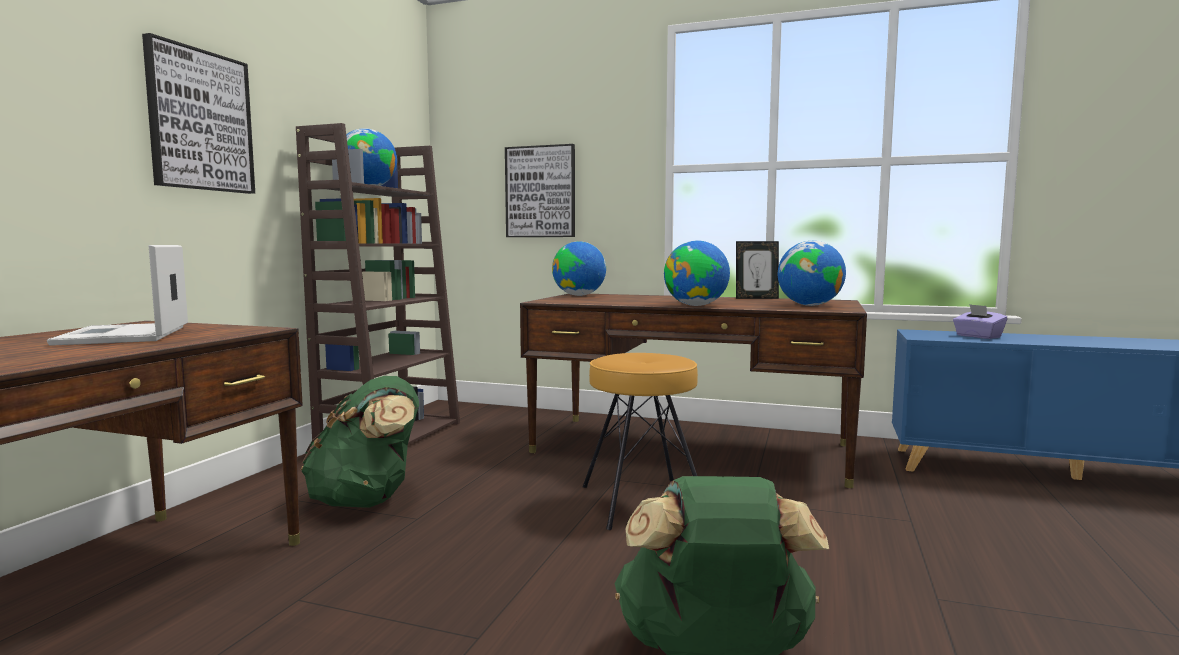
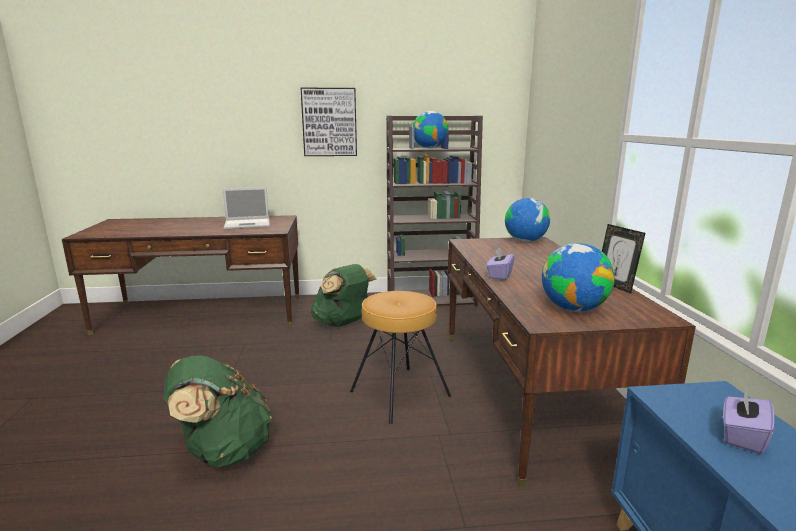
camera: 65 degrees right, 10 degrees up
(125, 336) = (248, 224): laptop -> laptop turned 150 degrees counterclockwise
(540, 192) = (561, 148): picture -> none
(696, 305) = (499, 275): globe -> purple tissue box

